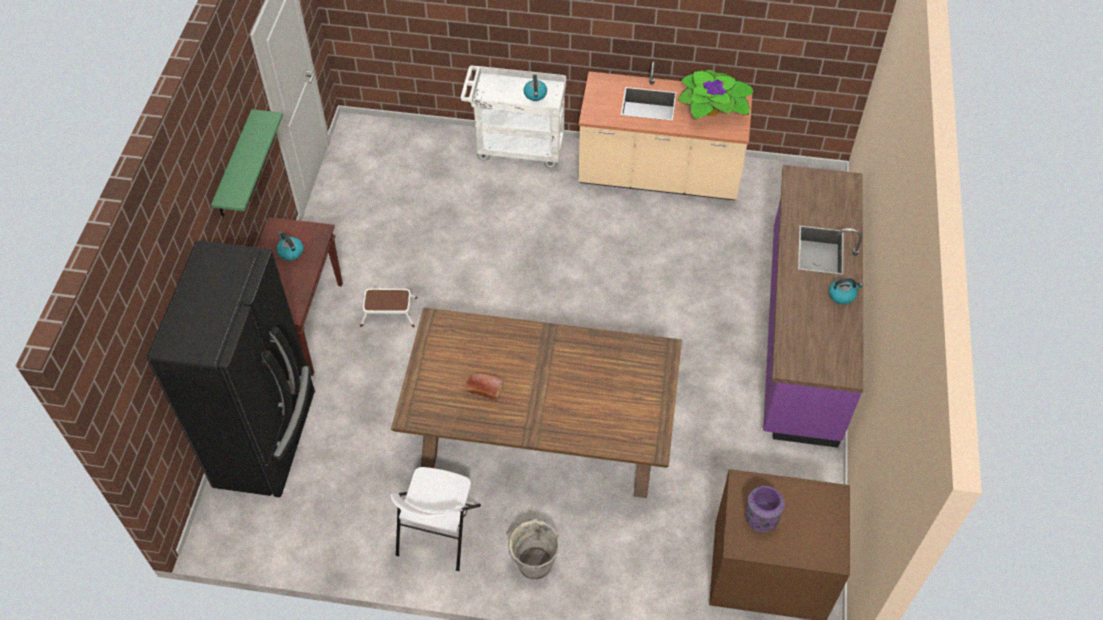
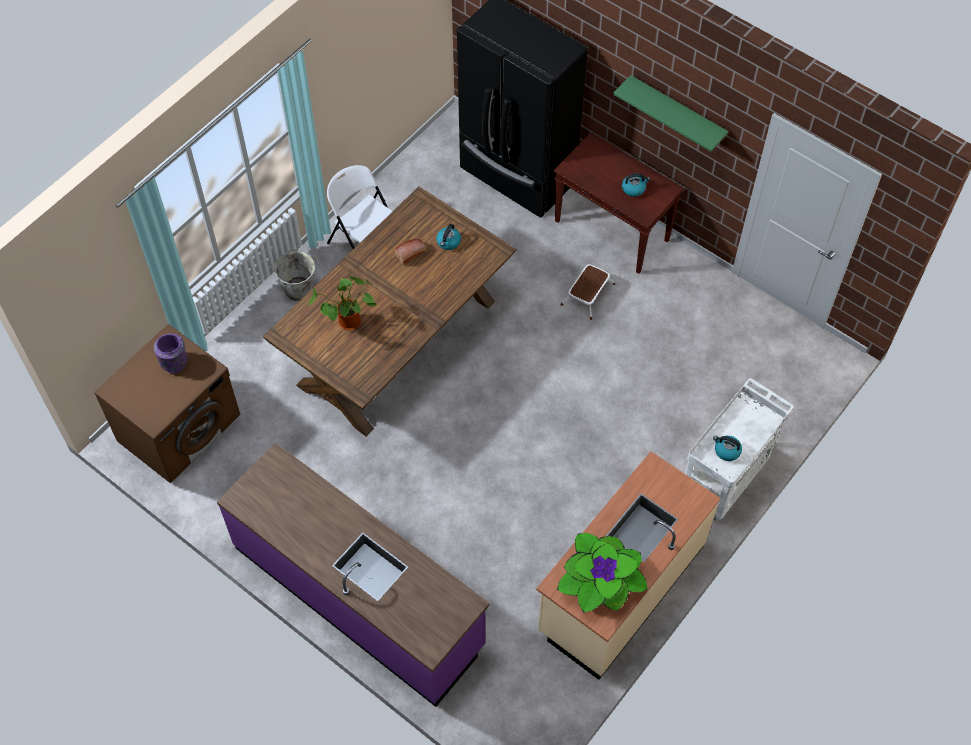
camera: 120 degrees right, 5 degrees up
(602, 398) = (348, 324): none -> potted plant
(842, 295) = (311, 549): kettle -> kettle (448, 242)

